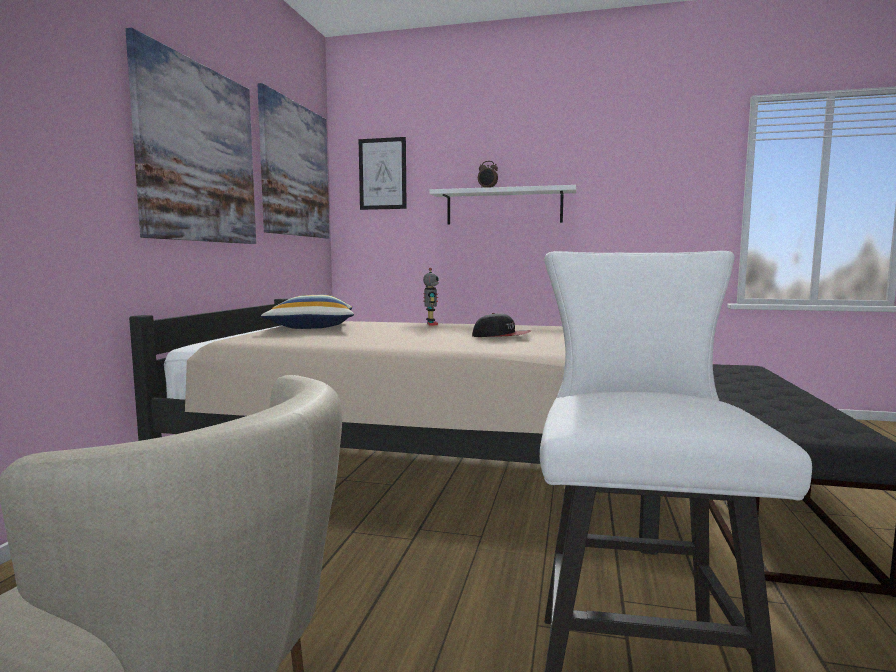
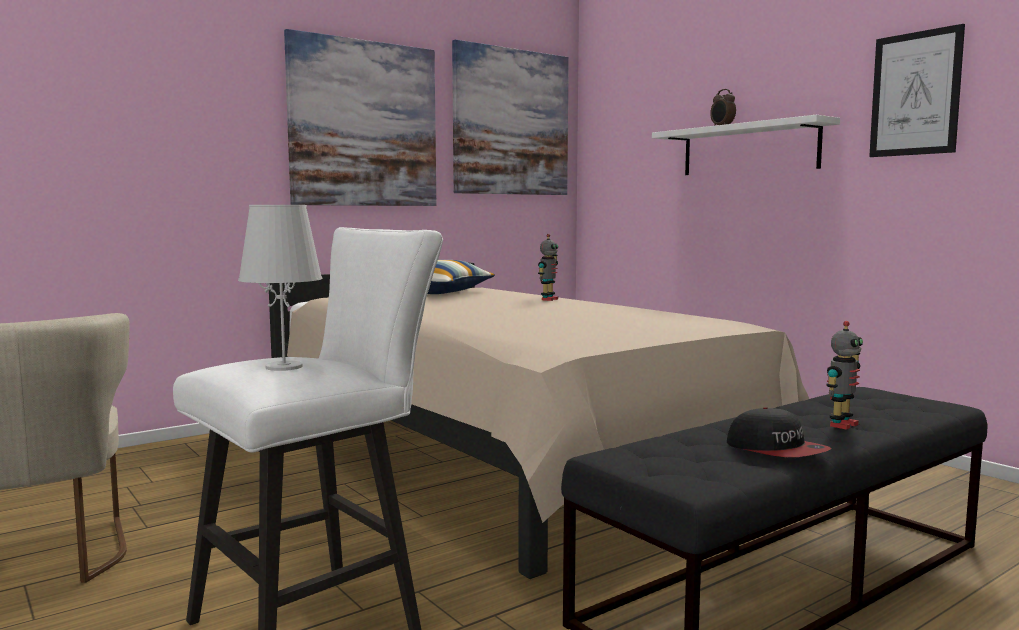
camera: 40 degrees right, 0 degrees up
(382, 174) = (624, 115): picture -> picture (915, 94)
(501, 336) = (539, 316): cap -> cap (777, 450)
(687, 402) = (284, 367): none -> white table lamp
(766, 385) = (841, 425): none -> toy robot

